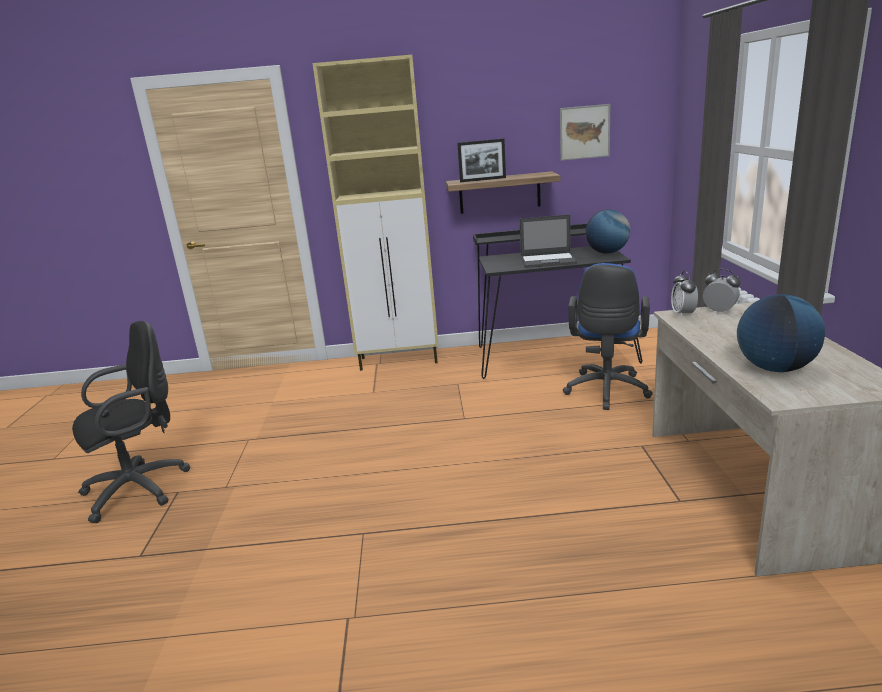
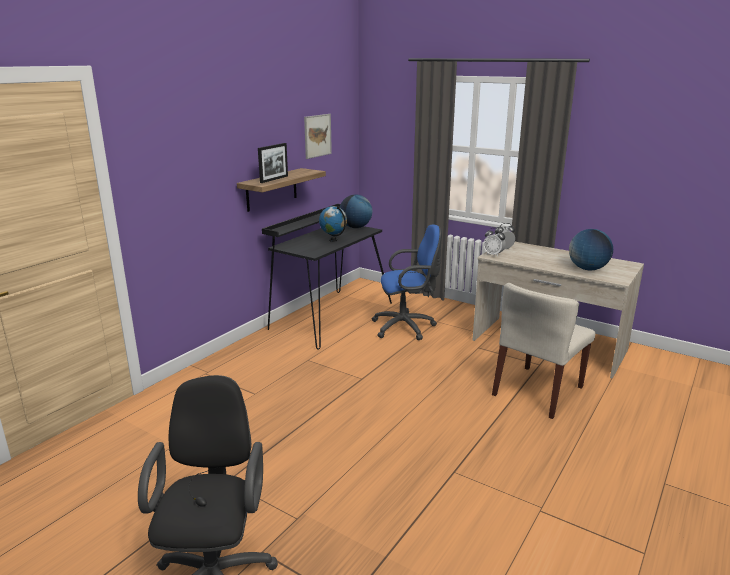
camera: 55 degrees left, 0 degrees up
(400, 360) = (221, 363): beige cabinet -> none
(549, 260) = (333, 240): laptop -> globe
(605, 525) = (538, 391): none -> beige chair
(606, 392) = (407, 327): blue office chair -> blue office chair turned 60 degrees counterclockwise

